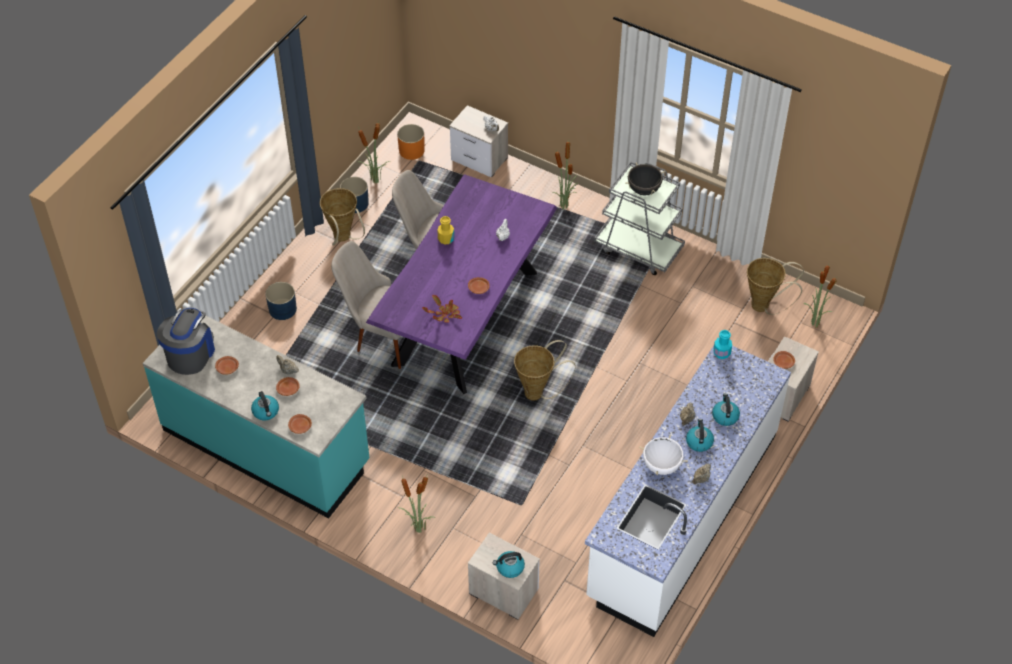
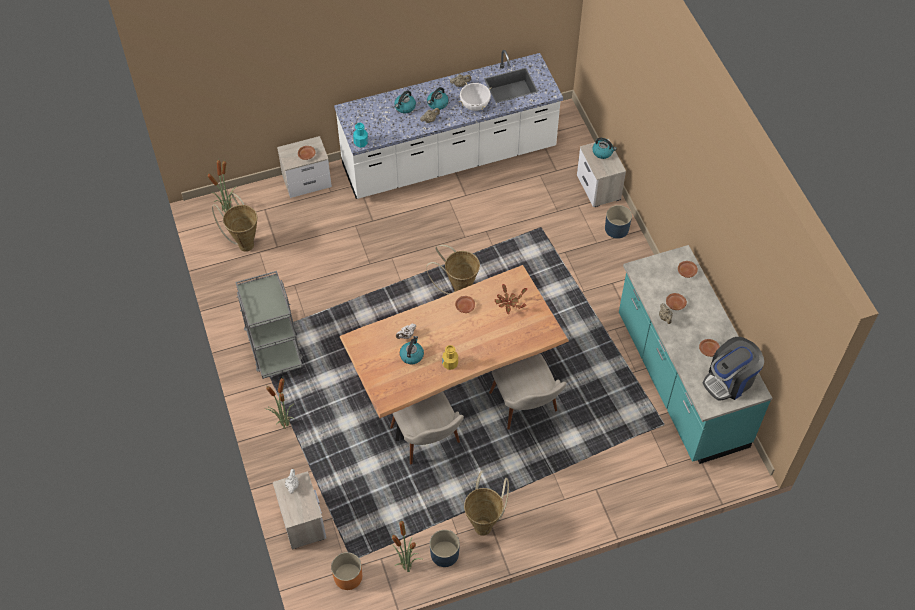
camera: 140 degrees left, 5 degrees up
(266, 412) = (703, 297): kettle -> kettle (411, 355)
(282, 309) = (585, 490): blue planter -> blue planter (616, 229)
(419, 529) = (619, 255): potted plant -> none
(466, 318) = (454, 380): purple dining table -> brown dining table
(644, 190) = (264, 299): black cooking pot -> none

